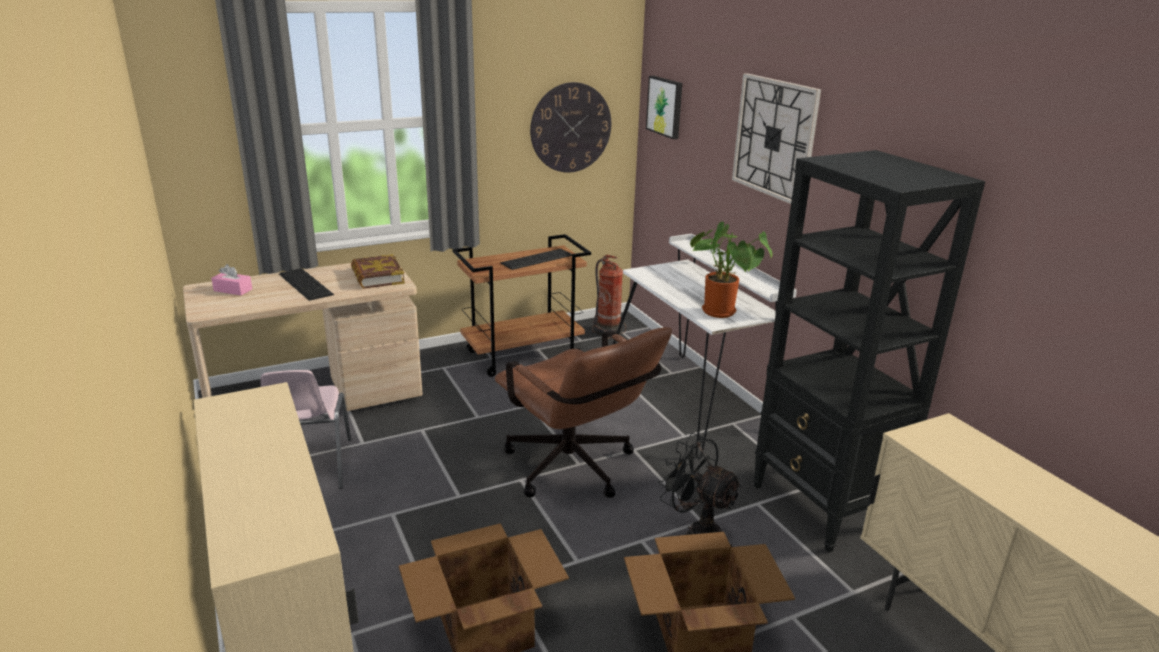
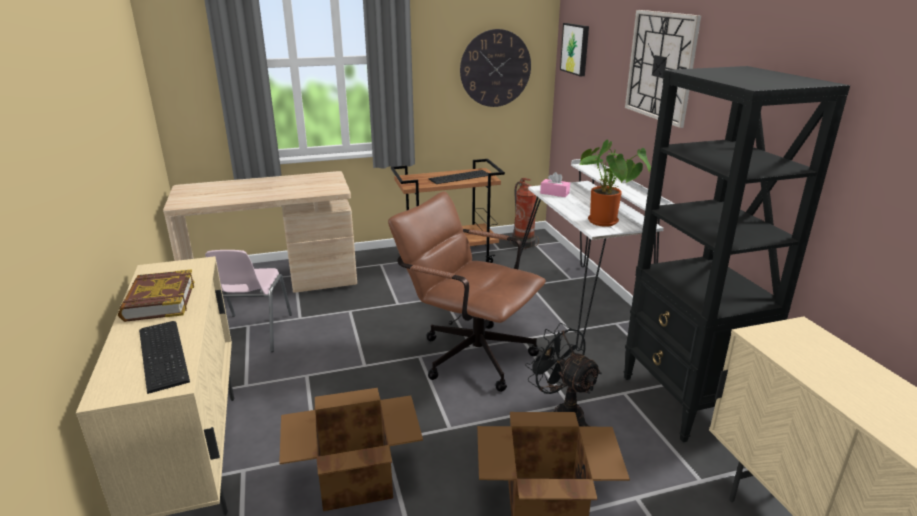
camera: 10 degrees right, 0 degrees up
(233, 290) = (208, 189): pink tissue box -> pink tissue box (554, 193)
(306, 284) = (265, 187): keyboard -> keyboard (165, 353)
(377, 276) = (322, 184): book -> book (159, 301)
(576, 471) = (468, 353): brown office chair -> brown office chair turned 150 degrees clockwise

